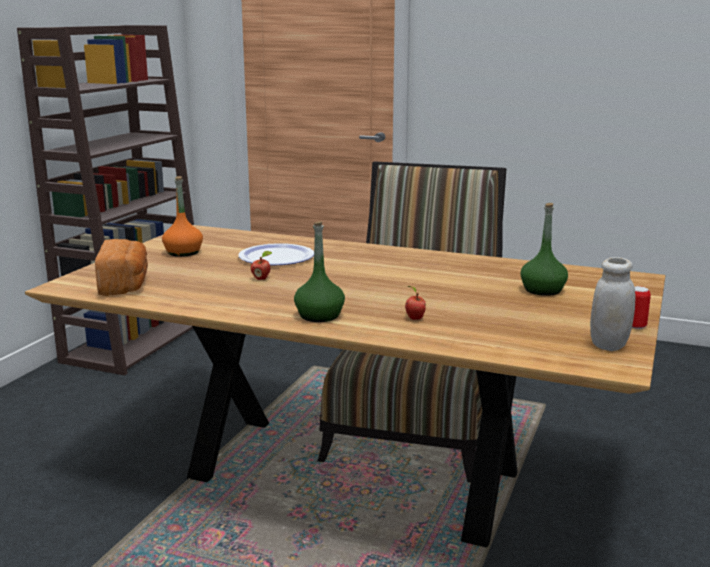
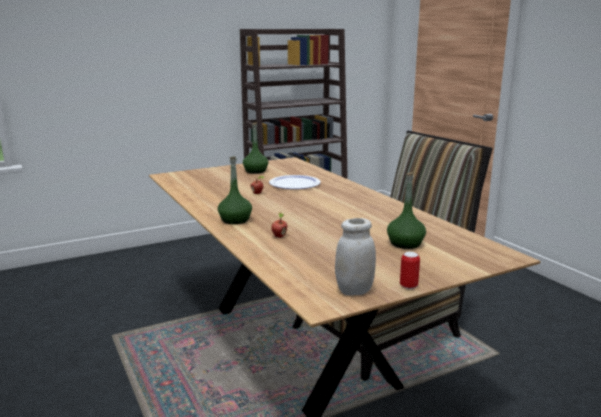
camera: 40 degrees right, 0 degrees up
(125, 285) = (191, 181): bread -> none
(183, 252) = (255, 171): orange bottle -> green bottle

